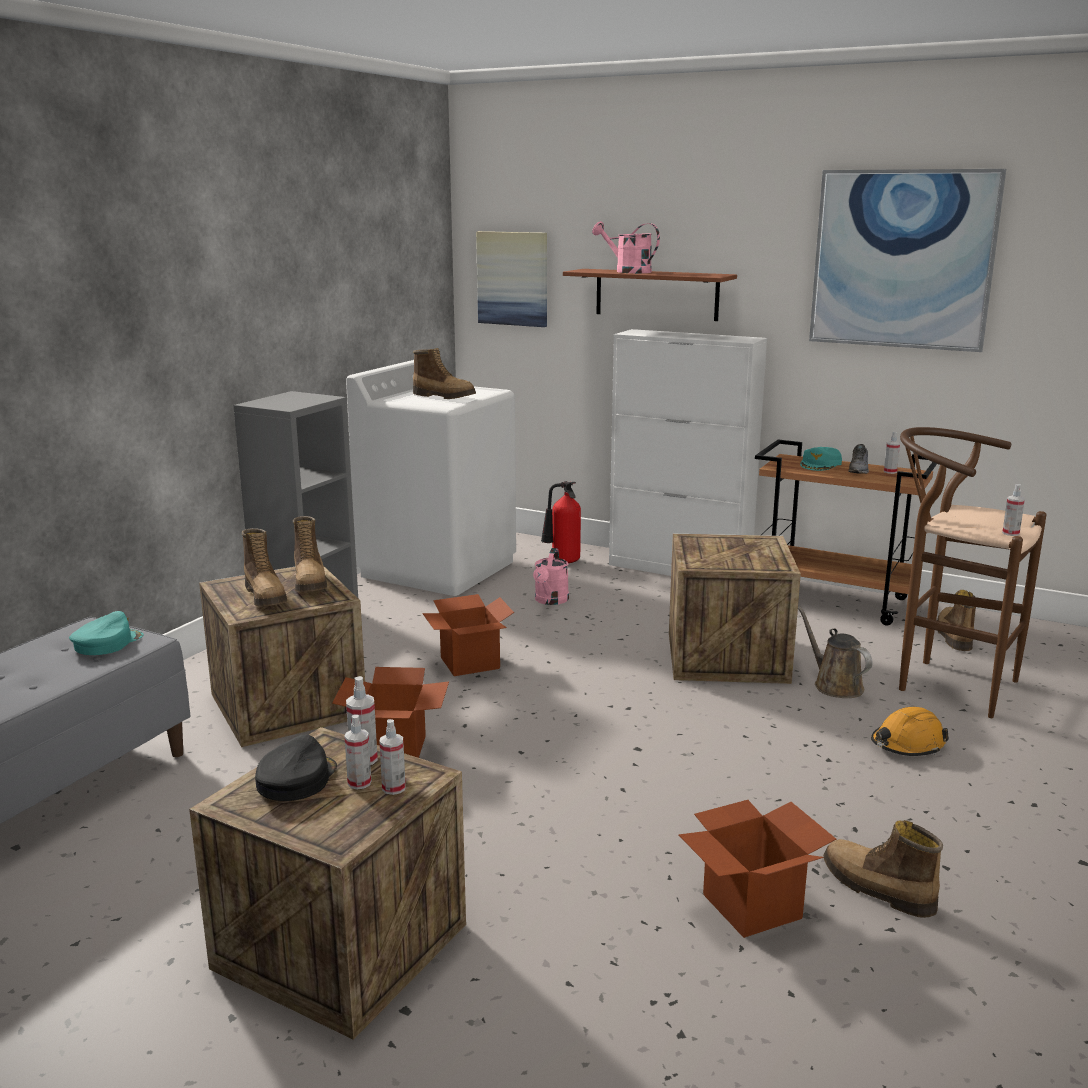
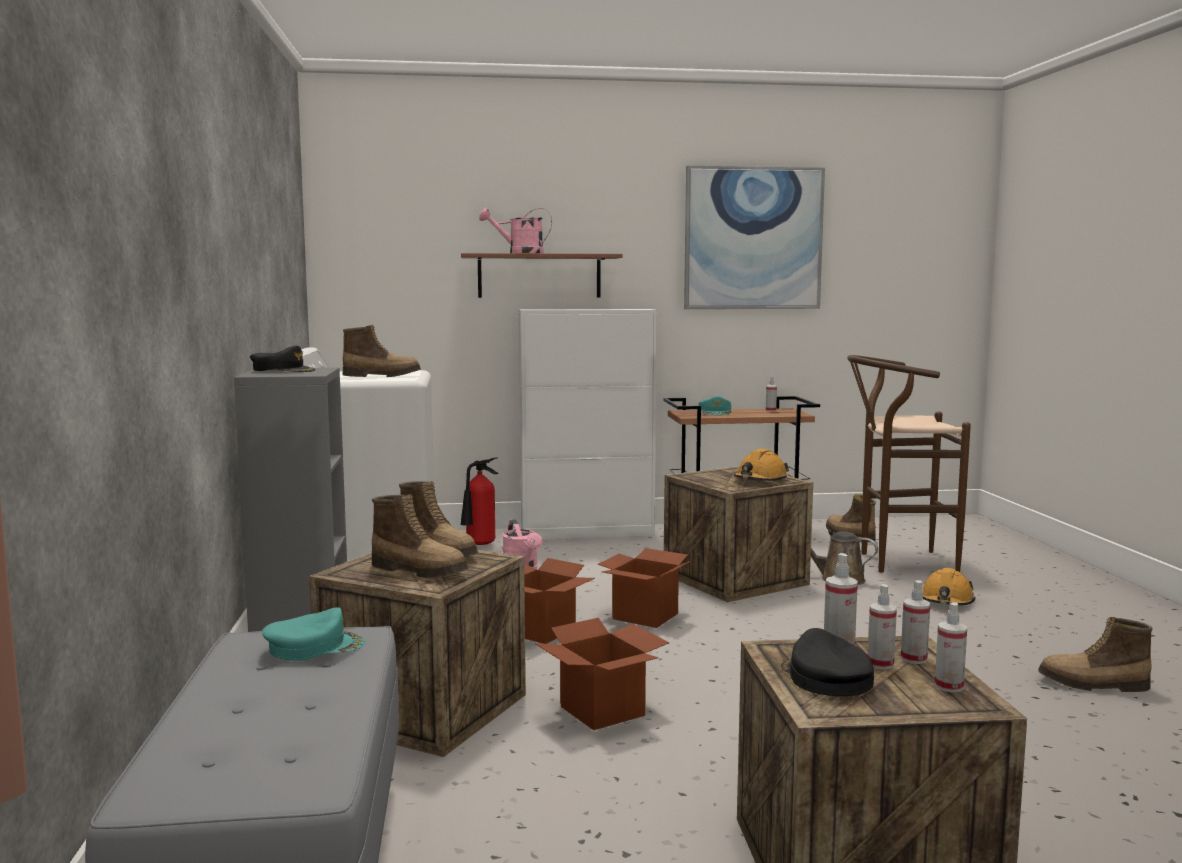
camera: 35 degrees left, 10 degrees down
(107, 643) = (314, 647): turquoise cap -> turquoise cap turned 75 degrees clockwise
(291, 398) = (283, 370): none -> black cap
(513, 278) = (382, 267): picture -> none
(749, 559) = (760, 480): none -> orange hard hat
(752, 906) = (1056, 721): cardboard box -> cardboard box (645, 616)
(859, 470) = (748, 412): grey shoe -> none
(1010, 533) = (941, 426): spray bottle -> spray bottle (949, 686)

